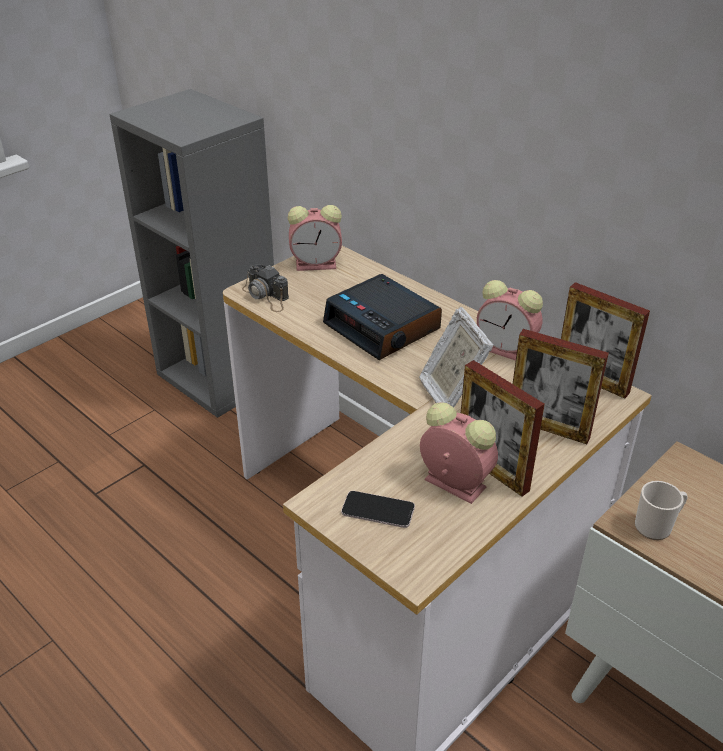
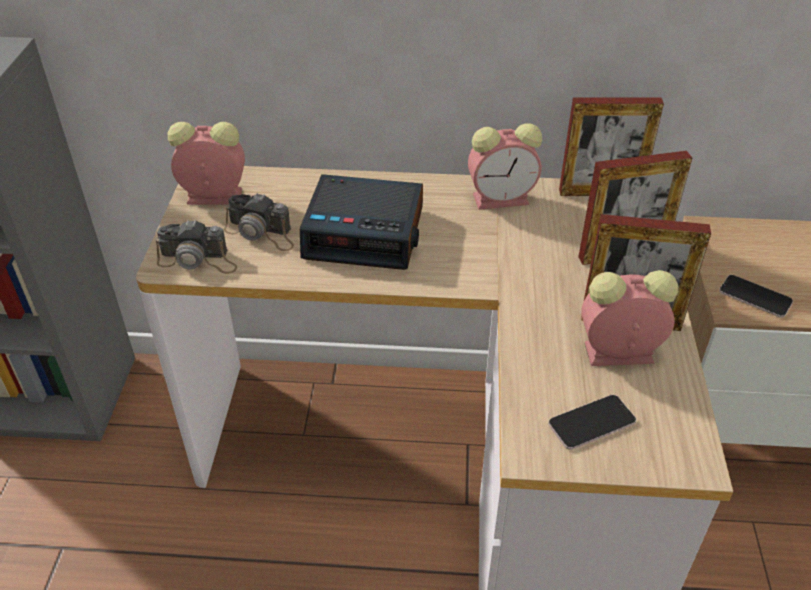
camera: 40 degrees left, 5 degrees up
(318, 264) = (212, 197): alarm clock -> alarm clock turned 135 degrees counterclockwise
(320, 298) = (261, 233): none -> camera
(451, 392) = (507, 266): picture frame -> none
(656, 526) = (755, 297): mug -> phone

